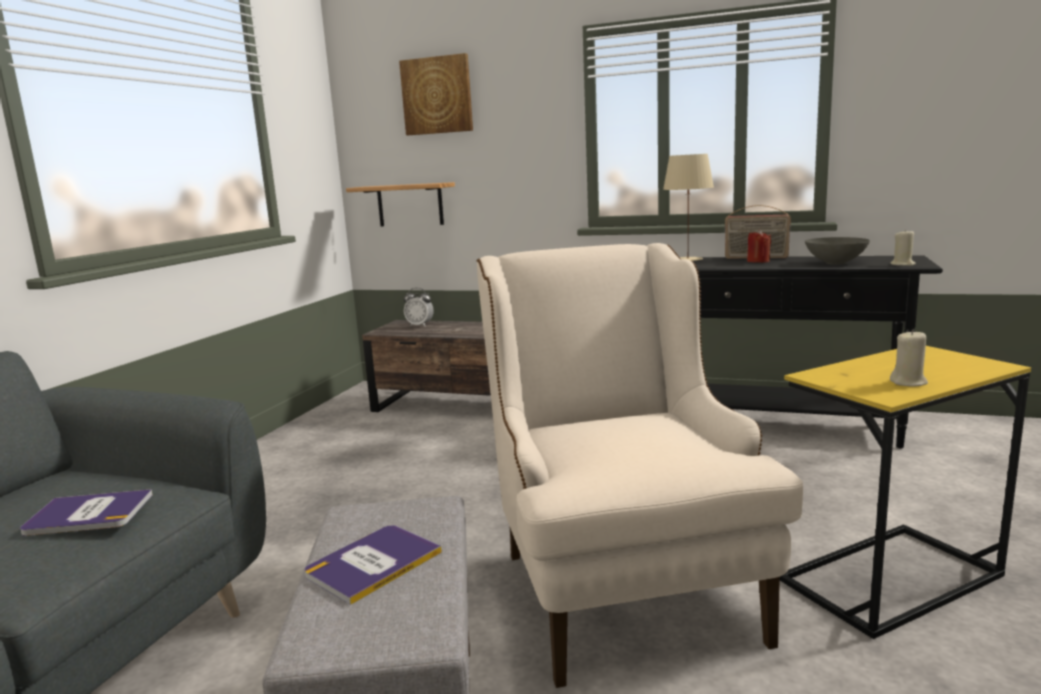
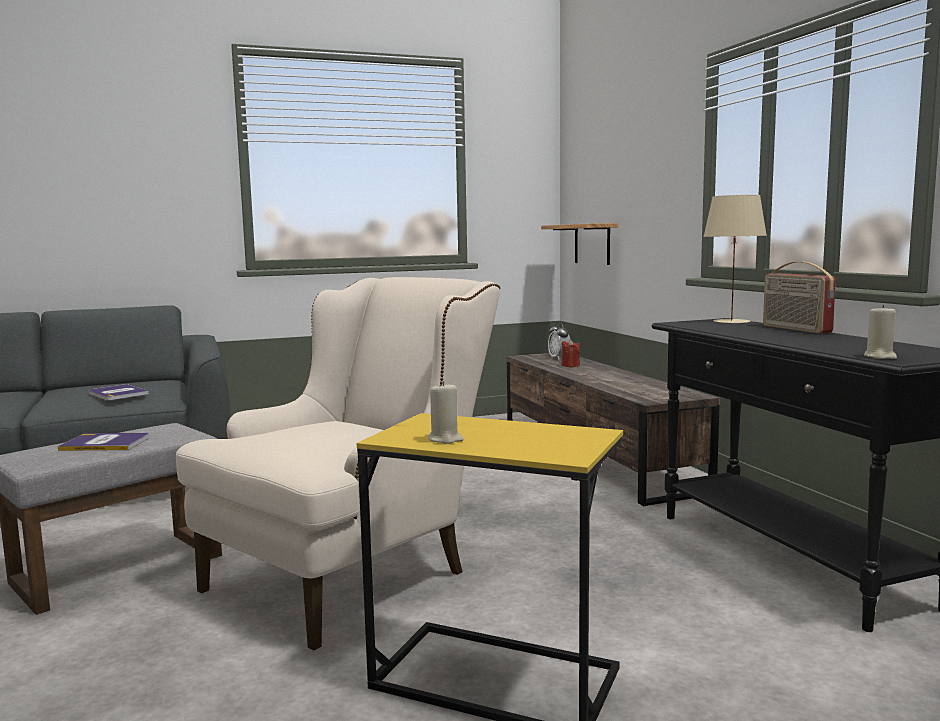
camera: 50 degrees right, 5 degrees down
(437, 95) = (613, 138): picture -> none
(758, 261) = (771, 331): red candle -> red candle (570, 365)
(836, 263) = (828, 344): grey bowl -> none

